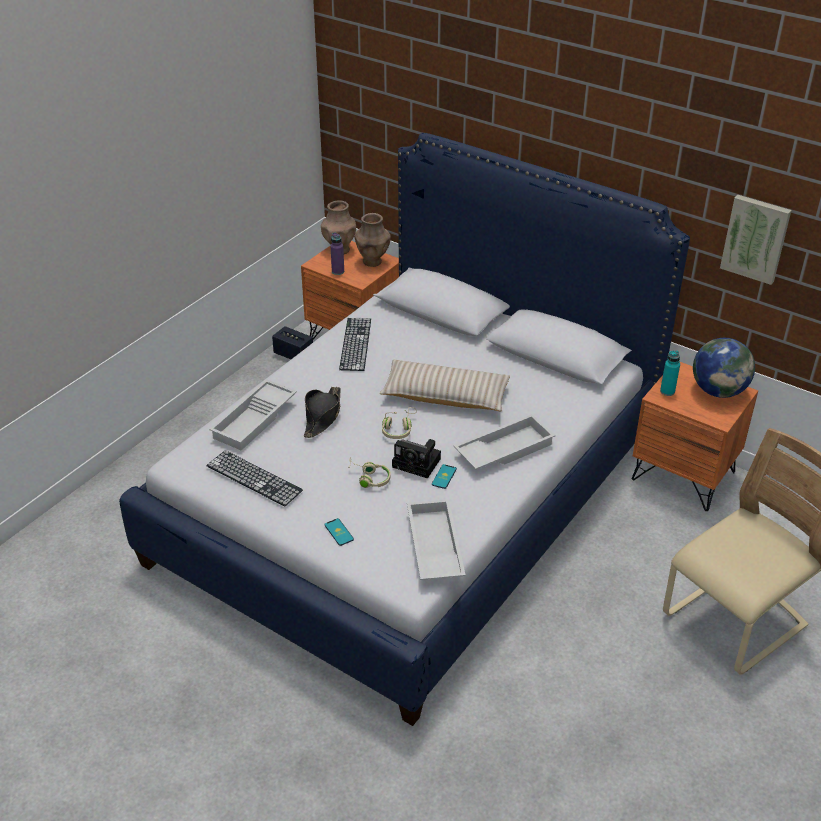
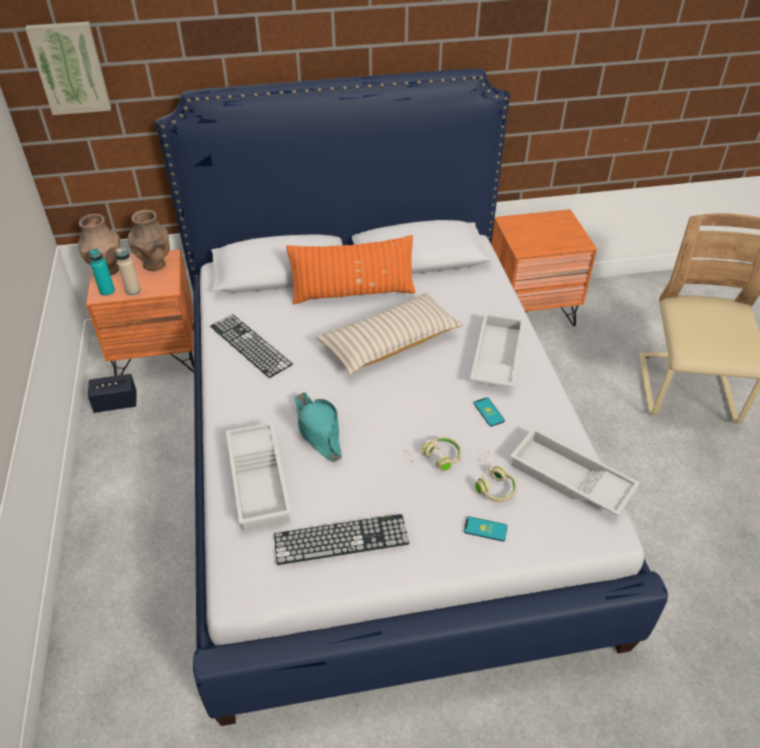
camera: 45 degrees left, 5 degrees up
(322, 416) = (318, 431): black hat -> turquoise hat
(338, 271) = (133, 290): purple bottle -> beige bottle
(399, 429) = (396, 396): beige headphones -> beige headphones (492, 484)
(418, 463) = (453, 415): camera -> none
(469, 350) = (353, 293): none -> orange pillow
(667, 391) = (523, 242): turquoise bottle -> turquoise bottle (107, 291)
(718, 391) = (550, 223): globe -> none
(756, 238) = (559, 70): picture -> picture (70, 68)

